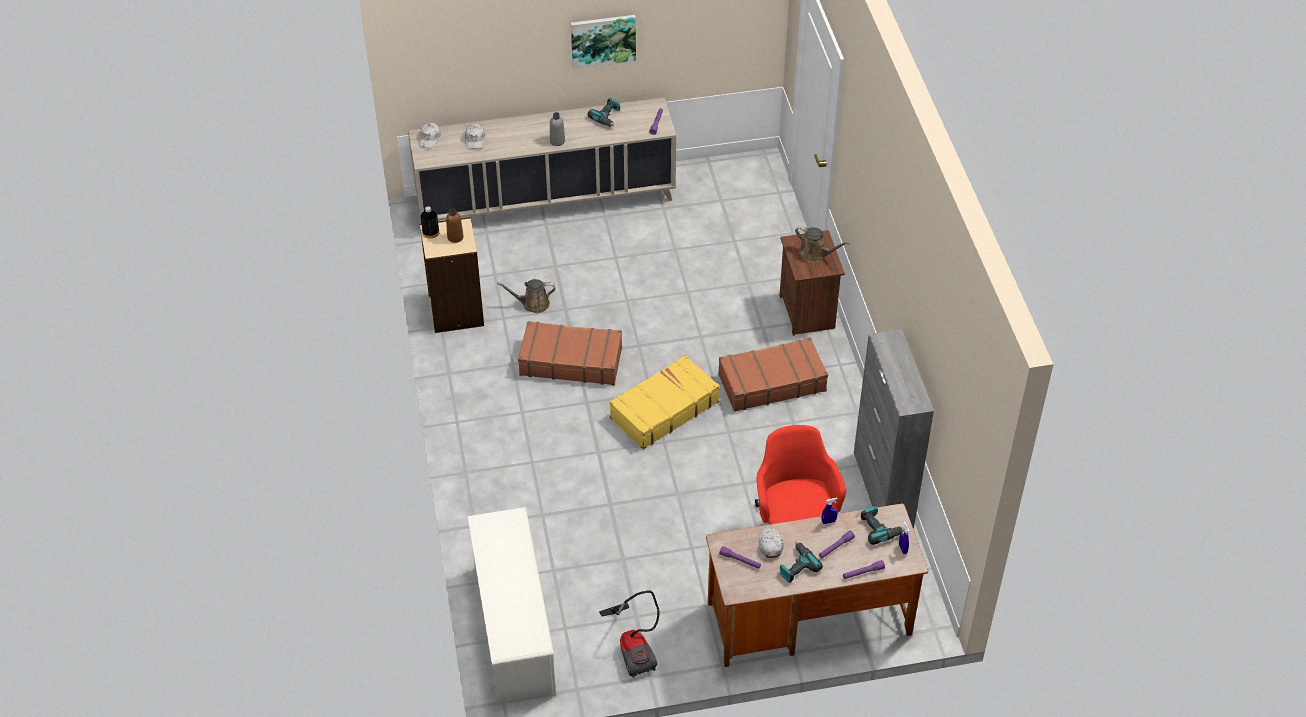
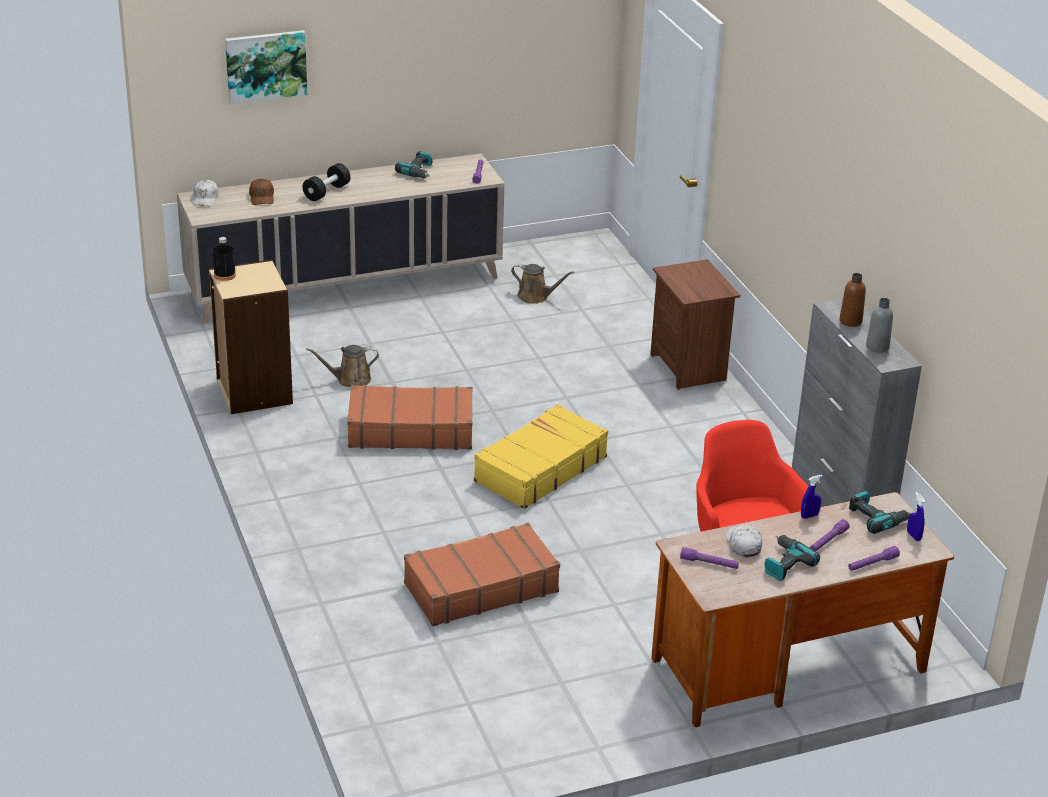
camera: 10 degrees left, 15 degrees down
(455, 237) = (257, 278): brown bottle -> brown bottle (850, 321)
(475, 140) = (262, 197): white cap -> brown cap
(513, 628) = (398, 709): white shoe rack -> none
(528, 137) = (326, 192): none -> black dumbbell
(557, 141) = (363, 194): grey bottle -> grey bottle (877, 347)
(603, 40) = (411, 73): picture -> picture (266, 66)
(634, 647) = (568, 716): vacuum cleaner -> none
(771, 382) = (665, 434): brown suitcase -> brown suitcase (480, 587)
(815, 254) = (700, 280): brown watering can -> brown watering can (535, 297)

